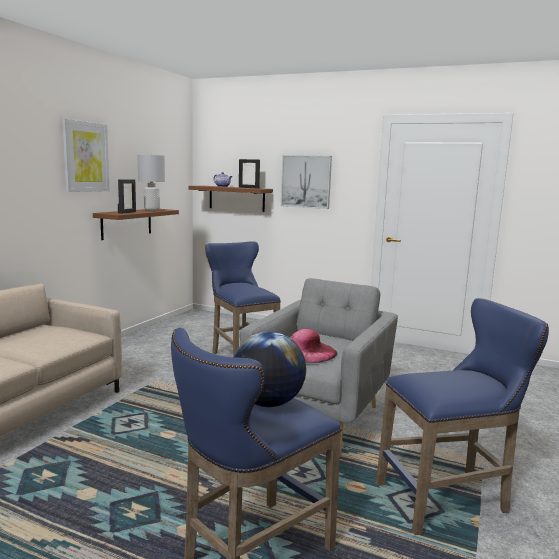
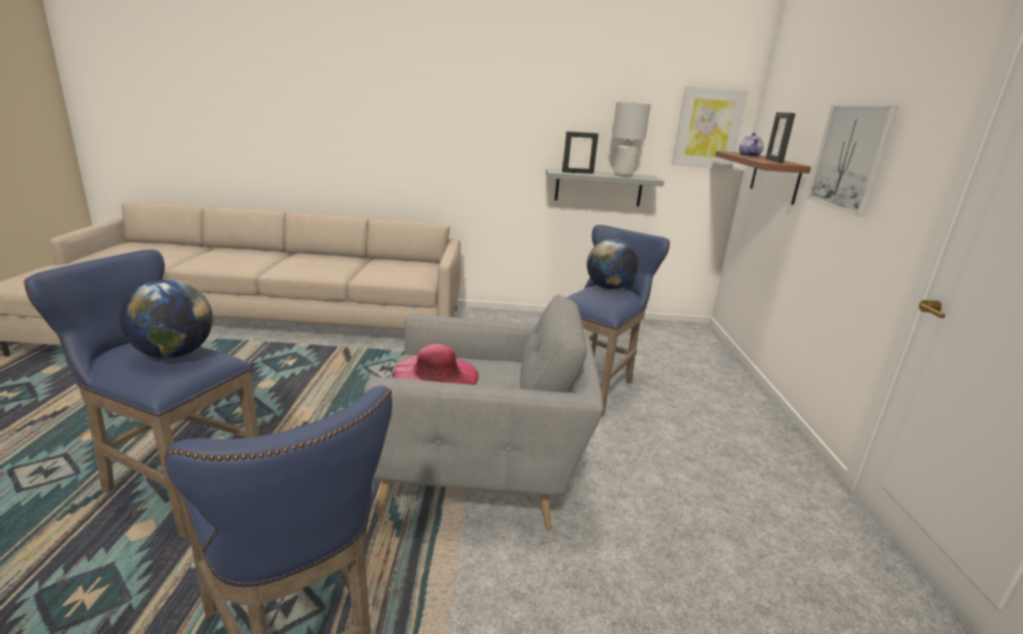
camera: 65 degrees right, 10 degrees up
(86, 157) = (545, 103): picture -> picture (708, 128)
(126, 223) = (598, 187): brown shelf -> grey shelf
(236, 284) = (608, 288): none -> globe

